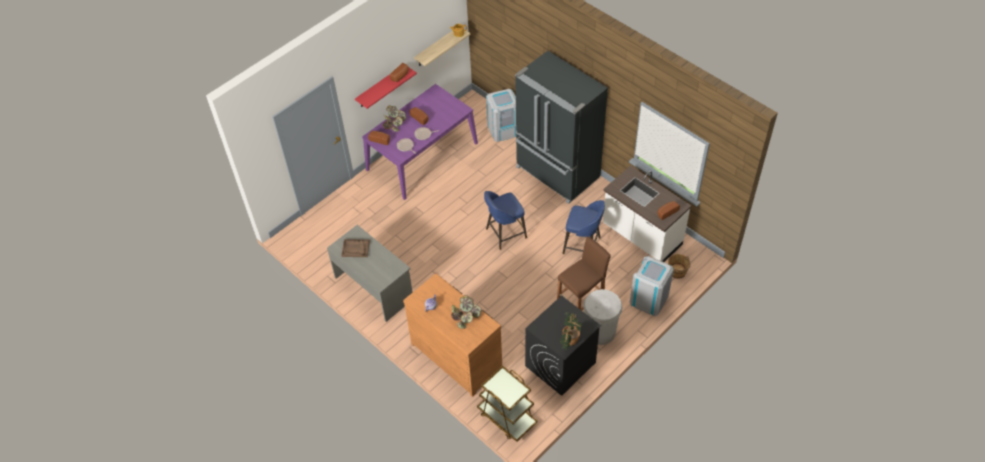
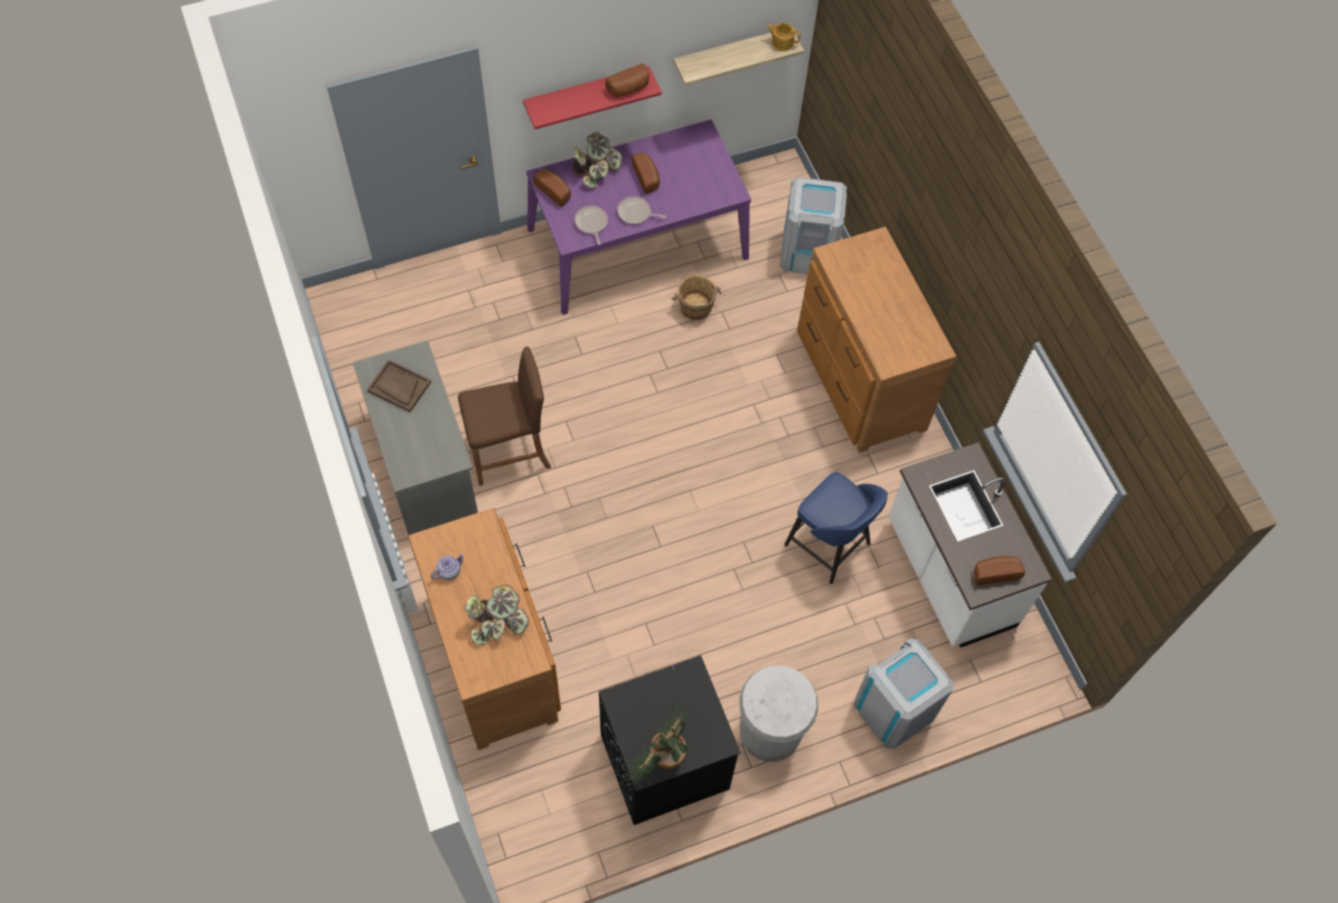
camera: 20 degrees right, 10 degrees up
(505, 234) = (702, 458): blue stool -> none
(506, 417) = (515, 820): brown cart -> none
(557, 173) = (859, 380): black fridge -> brown dresser
(581, 302) = (768, 656): brown stool -> brown stool (509, 453)
(677, 272) = (977, 678): brown bucket -> brown bucket (696, 307)

